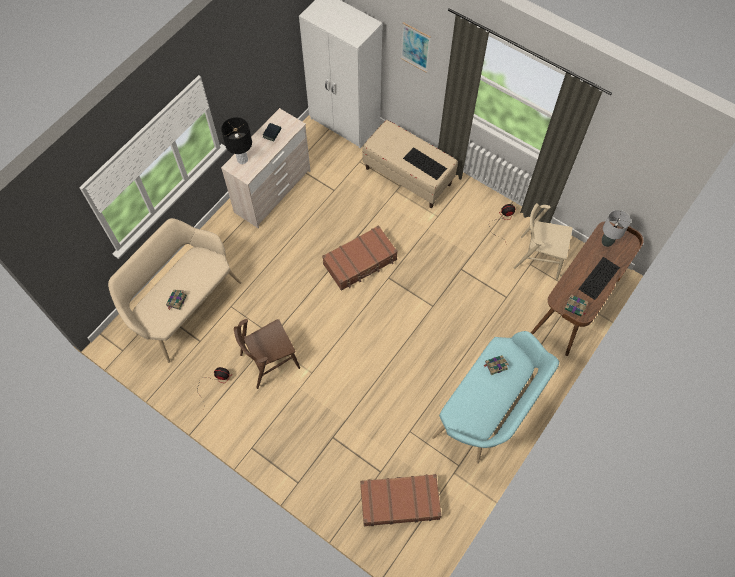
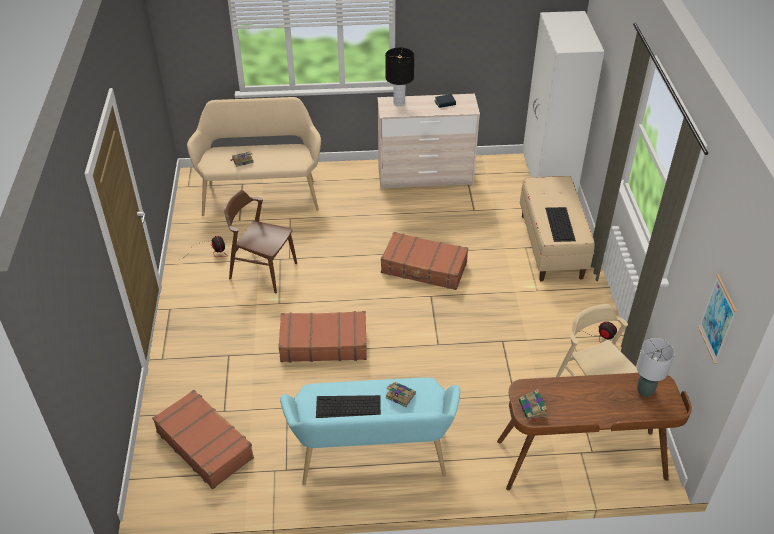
camera: 50 degrees right, 20 degrees down
(373, 371) = (323, 343): none -> brown suitcase
(415, 47) = (616, 88): picture -> picture (717, 319)
(599, 278) = (592, 410): keyboard -> keyboard (347, 407)

